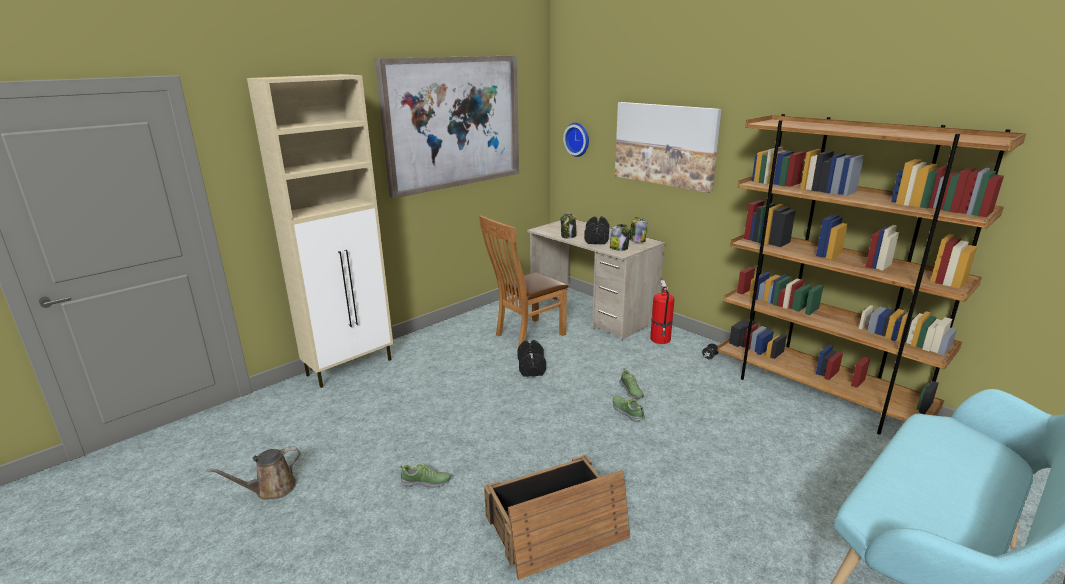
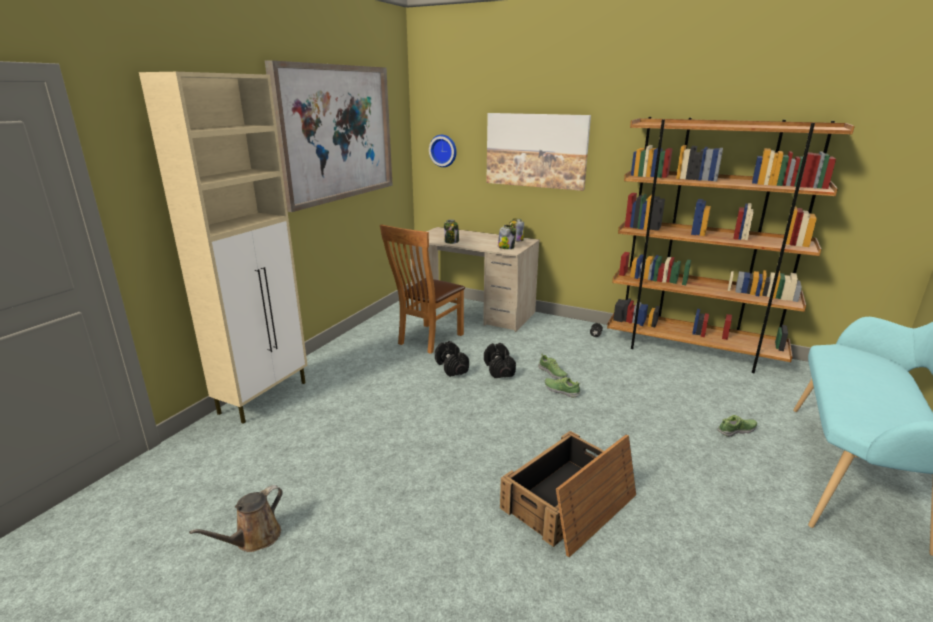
camera: 20 degrees left, 0 degrees up
(426, 482) = (421, 491): shoe -> shoe (736, 431)
(596, 239) = (479, 242): black dumbbell -> black dumbbell (499, 369)
(660, 339) = (547, 327): fire extinguisher -> none

